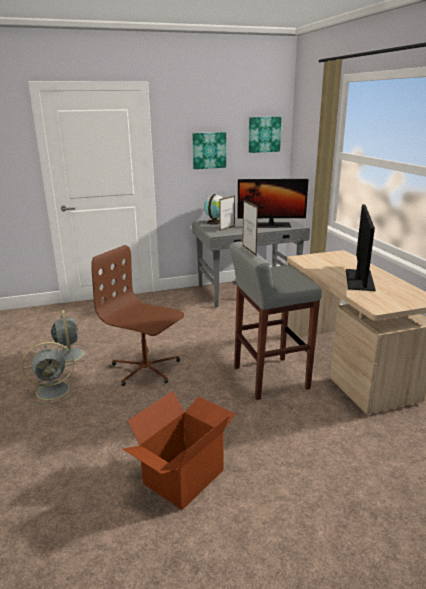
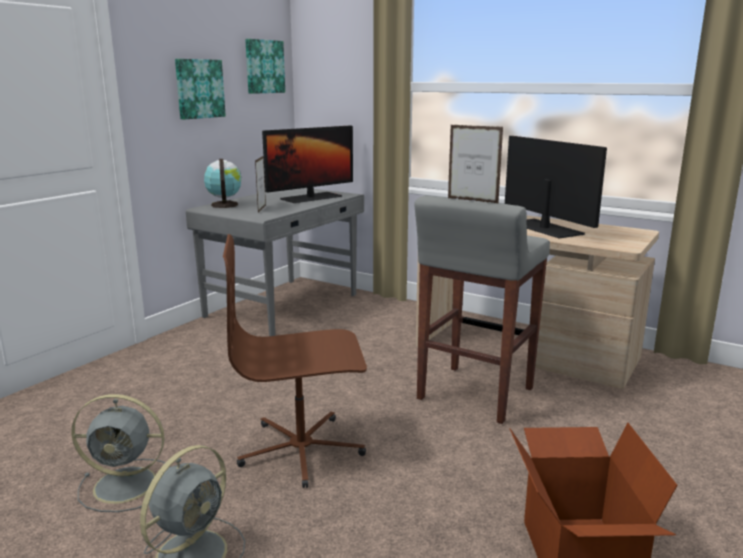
camera: 40 degrees left, 5 degrees down
(69, 354) = (128, 485): grey fan -> grey fan turned 150 degrees clockwise

